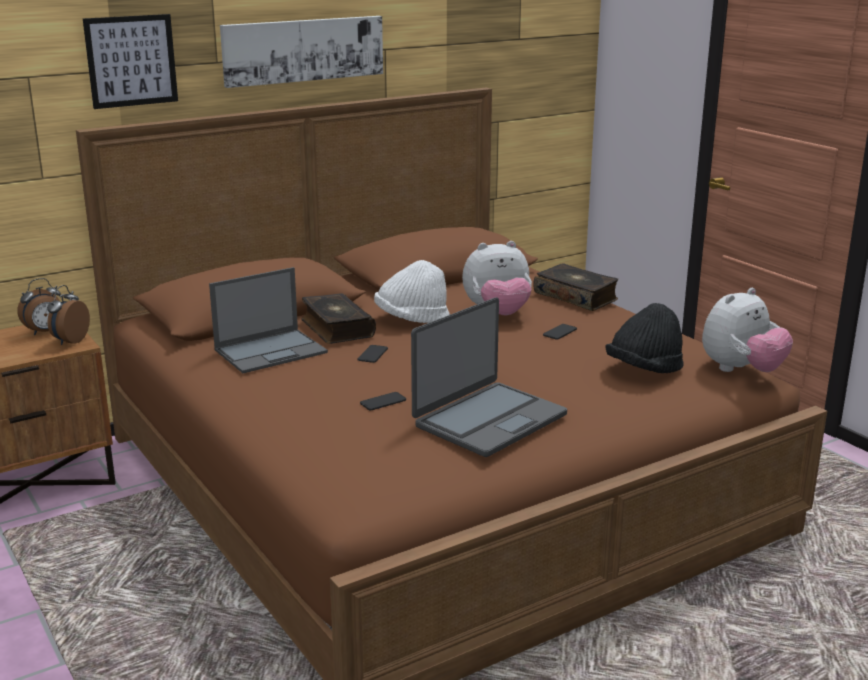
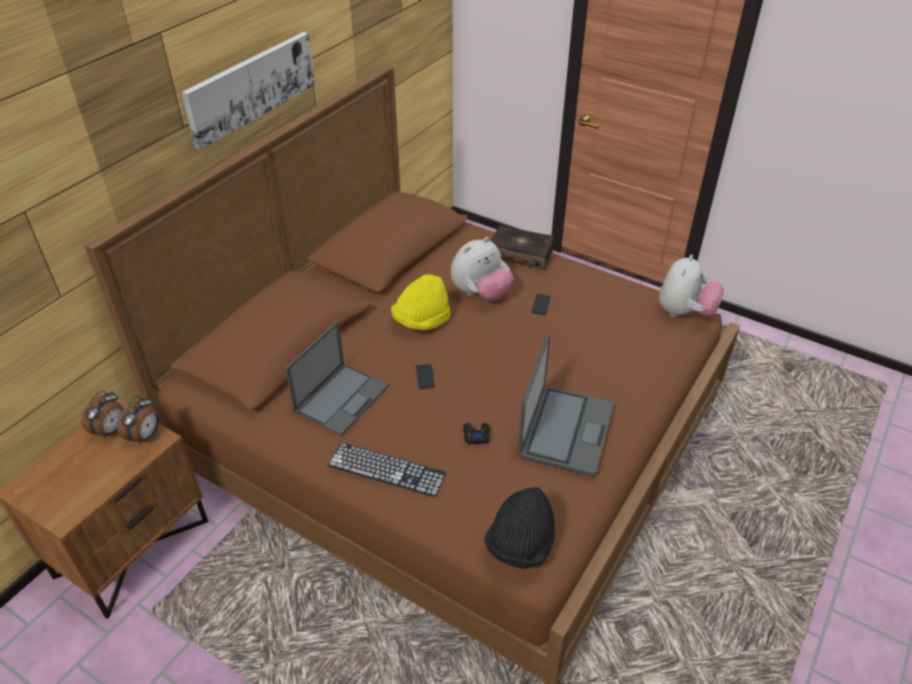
camera: 25 degrees left, 20 degrees up
(69, 341) = (145, 436): alarm clock -> alarm clock turned 150 degrees counterclockwise
(131, 61) = (114, 157): picture -> none
(263, 404) = (386, 469): none -> keyboard
(336, 328) = (371, 351): book -> none
(383, 402) = (476, 435): phone -> black game controller
(411, 319) = (421, 321): white hat -> yellow hat
(644, 370) = (626, 334): black hat -> black hat (520, 544)

